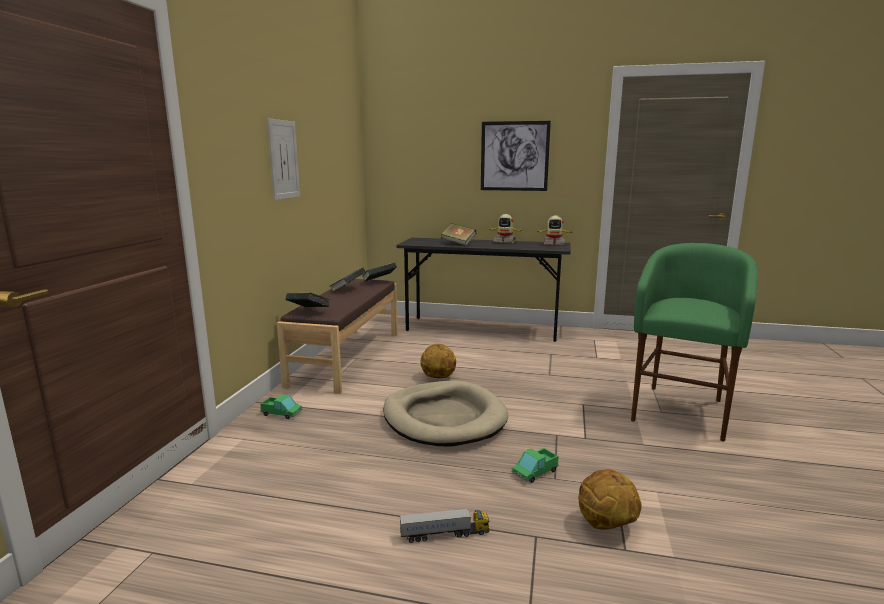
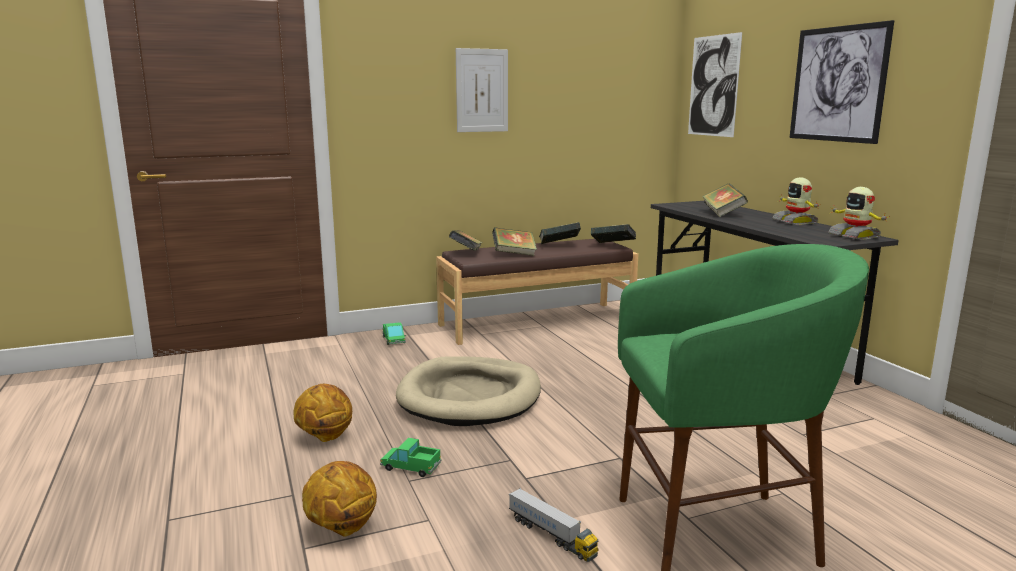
camera: 55 degrees right, 0 degrees up
(345, 303) = (514, 254): none -> book
(402, 156) = (713, 86): none -> picture
(438, 377) = (560, 367): basketball -> basketball (325, 437)
(444, 534) = (266, 454): toy truck -> toy truck (551, 536)

